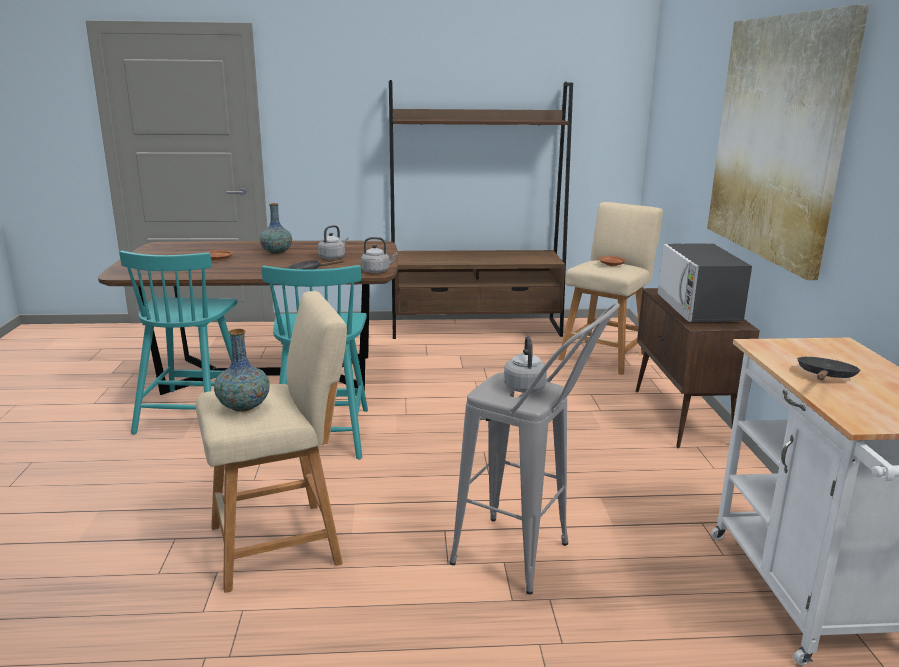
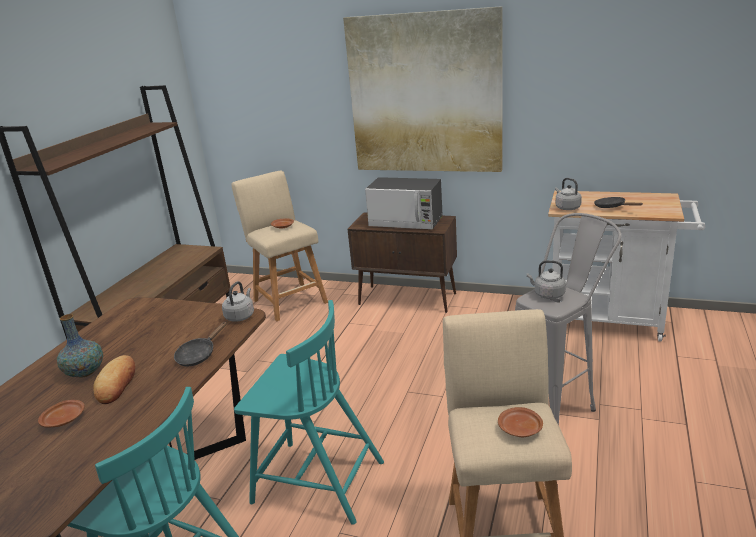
camera: 65 degrees left, 5 degrees up
(243, 406) = (520, 429): vase -> brown plate
(264, 261) = (117, 383): none -> bread
(333, 257) = (157, 336): grey kettle -> grey kettle (566, 207)

